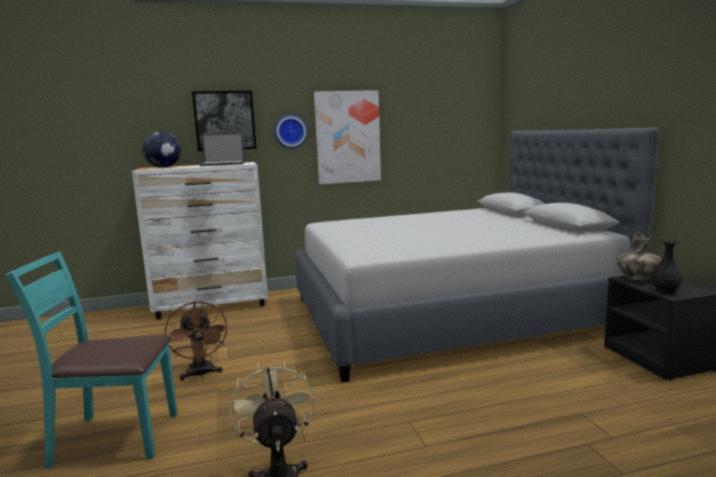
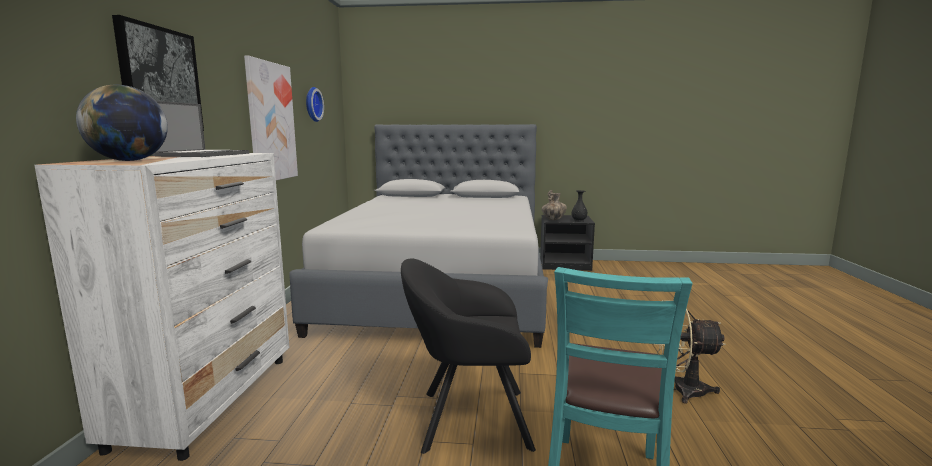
camera: 70 degrees left, 0 degrees up
(201, 374) = (467, 419): brown fan -> black armchair
(290, 131) = (228, 108): wall clock -> wall clock (312, 104)

